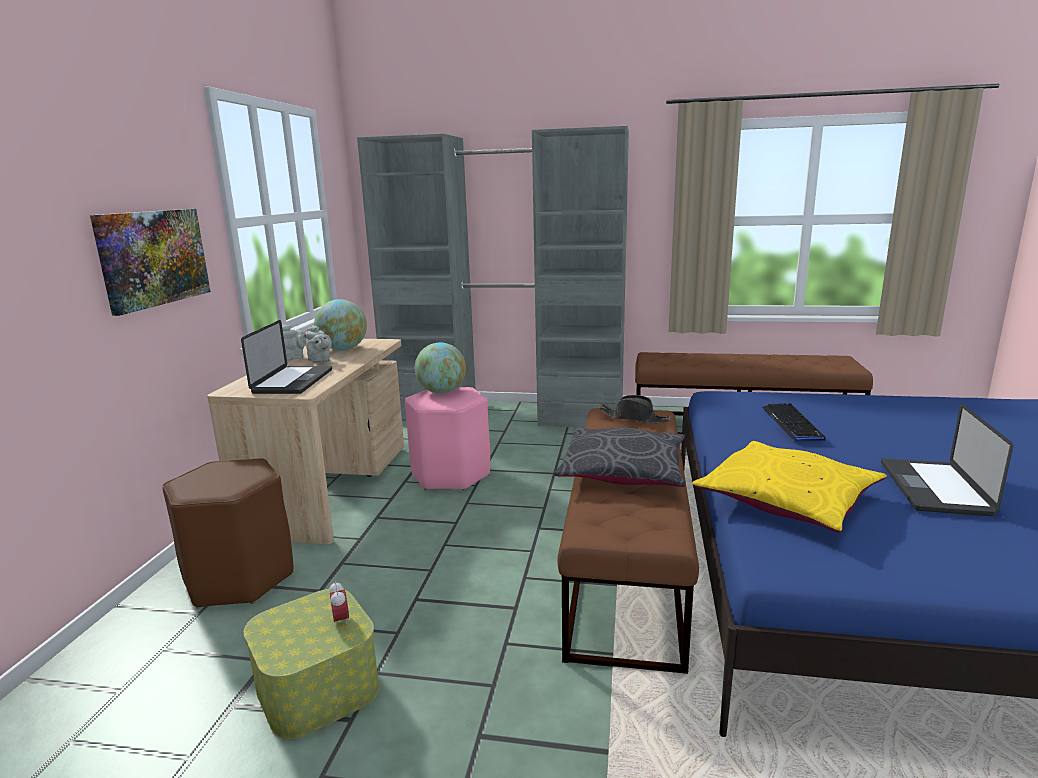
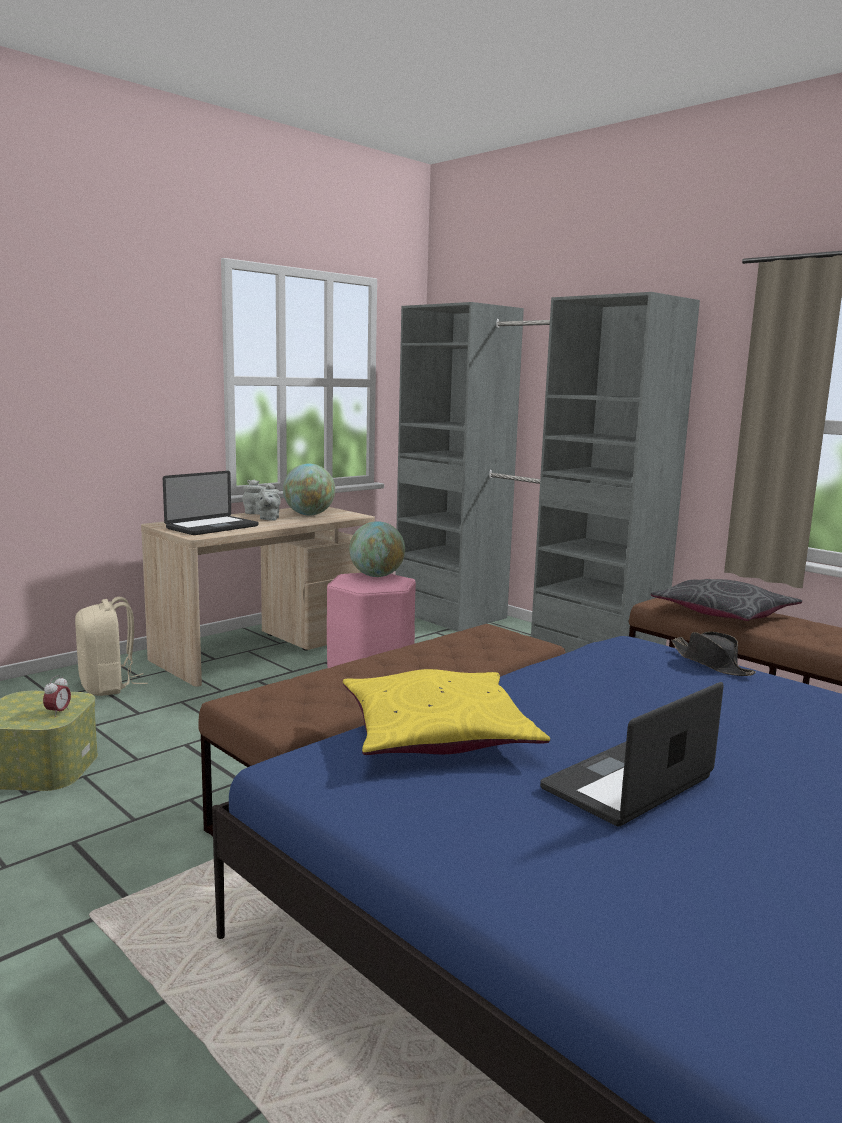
camera: 35 degrees right, 5 degrees down
(153, 258) = (126, 400): picture -> none
(240, 578) = (108, 686): brown stool -> beige backpack
(623, 470) = (379, 673): grey pillow -> grey pillow (724, 613)
(634, 418) = (501, 640): black hat -> black hat (711, 663)
(792, 423) = (631, 684): keyboard -> none

